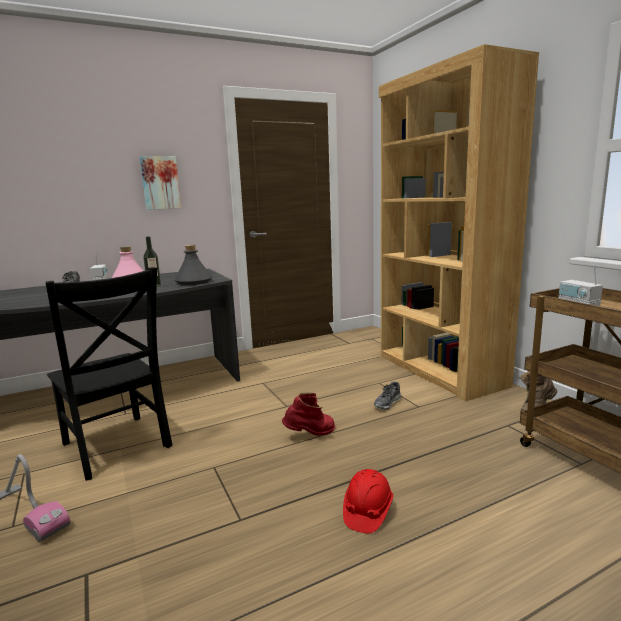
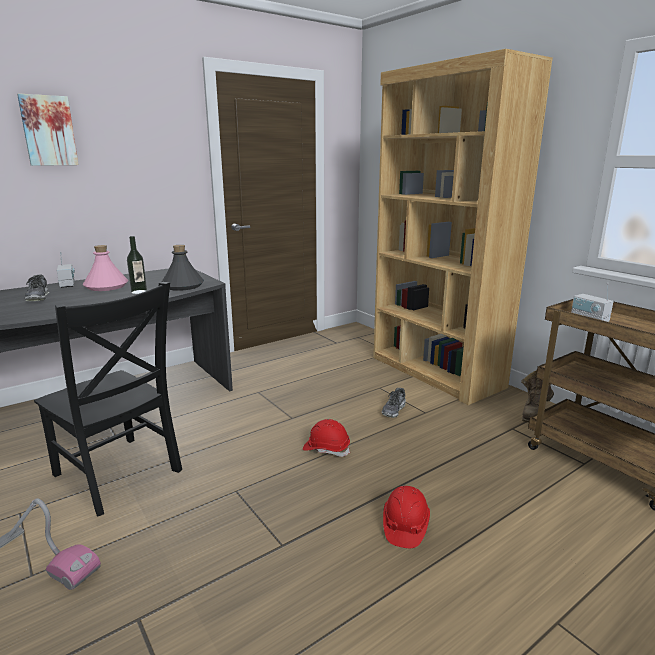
camera: 10 degrees left, 5 degrees up
(160, 183) = (132, 168): picture -> picture (48, 131)
(310, 435) = (326, 449): red boot -> red hard hat

